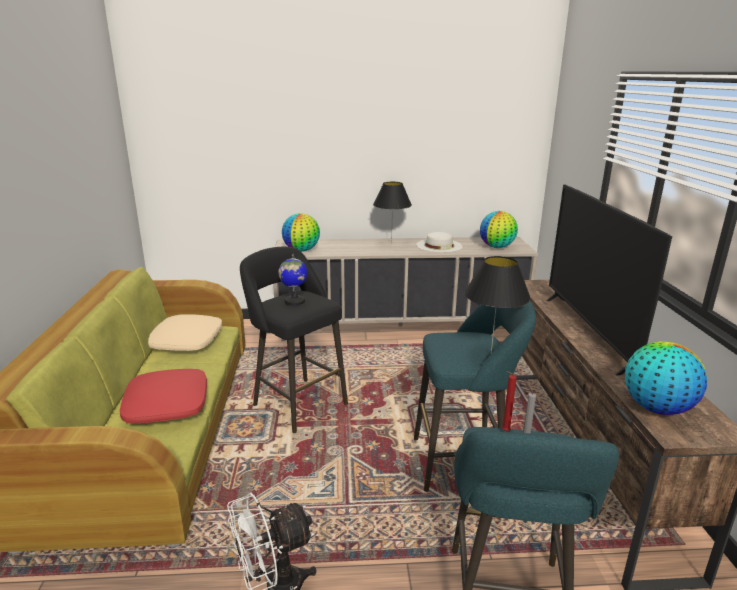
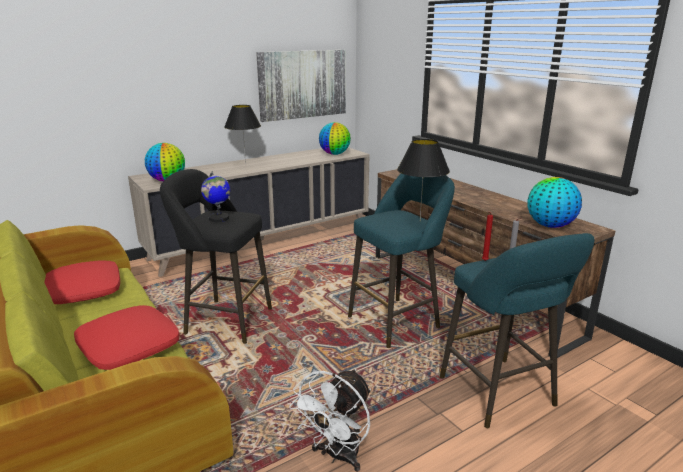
camera: 30 degrees left, 0 degrees up
(185, 341) = (83, 291): beige pillow -> red pillow
(439, 245) = (288, 159): white hat -> none
(476, 164) = (303, 84): none -> picture
(587, 332) = (463, 194): television -> none

